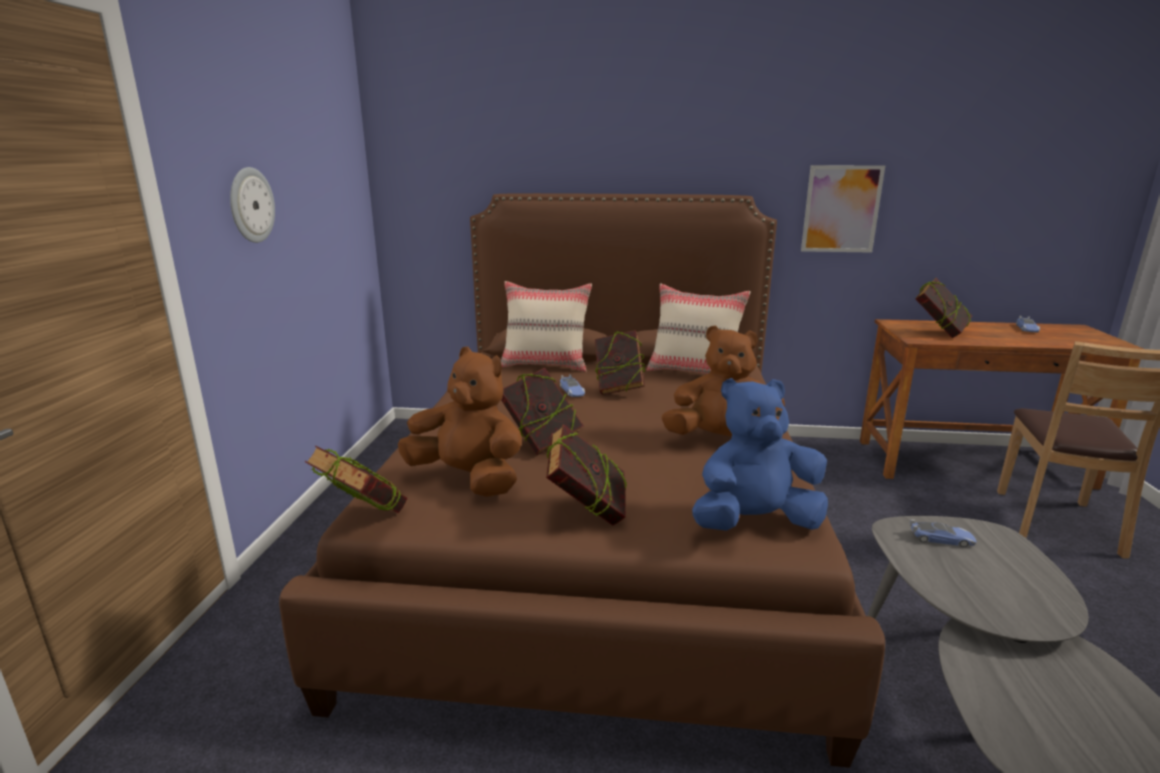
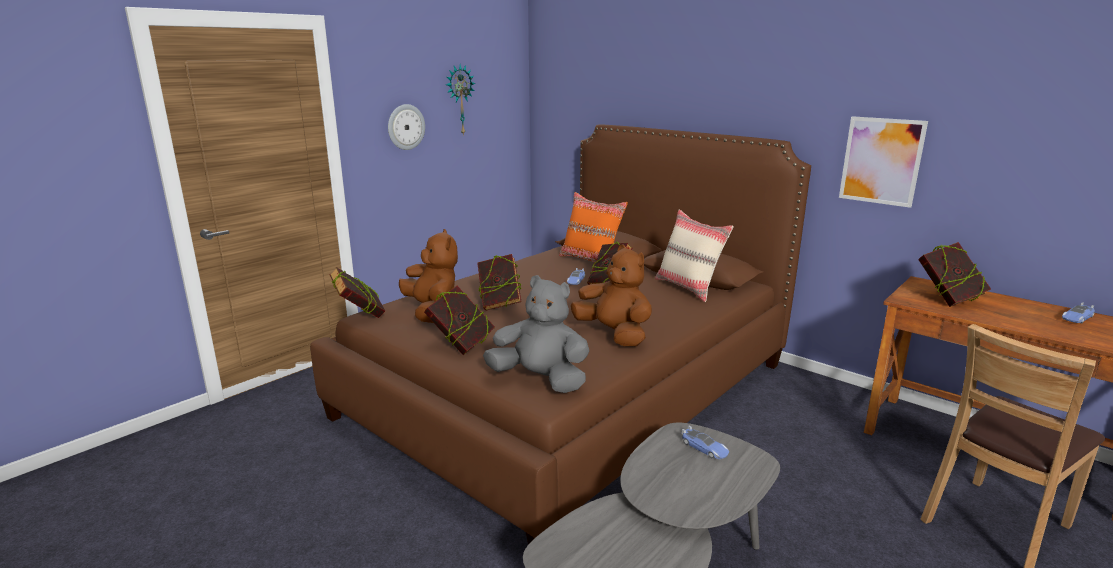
camera: 35 degrees right, 0 degrees up
(304, 164) = (459, 100): none -> wall clock
(546, 365) = (591, 260): beige pillow -> orange pillow
(755, 523) = (540, 380): blue plush toy -> grey plush toy

